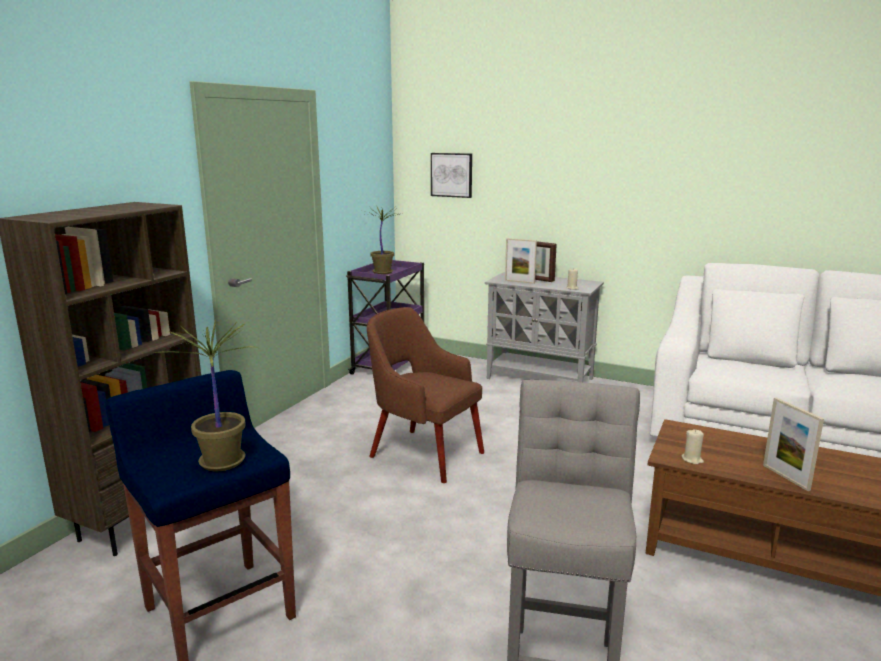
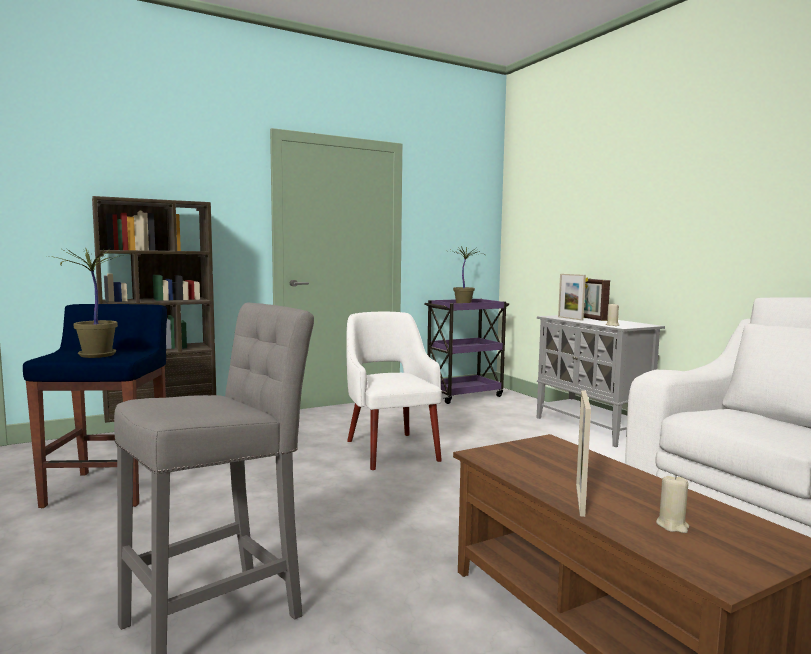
camera: 35 degrees right, 10 degrees down
(423, 453) = (390, 449): brown armchair -> white armchair
(451, 175) = (541, 221): picture -> none
(692, 459) = (502, 462): beige candle -> beige candle (672, 525)

